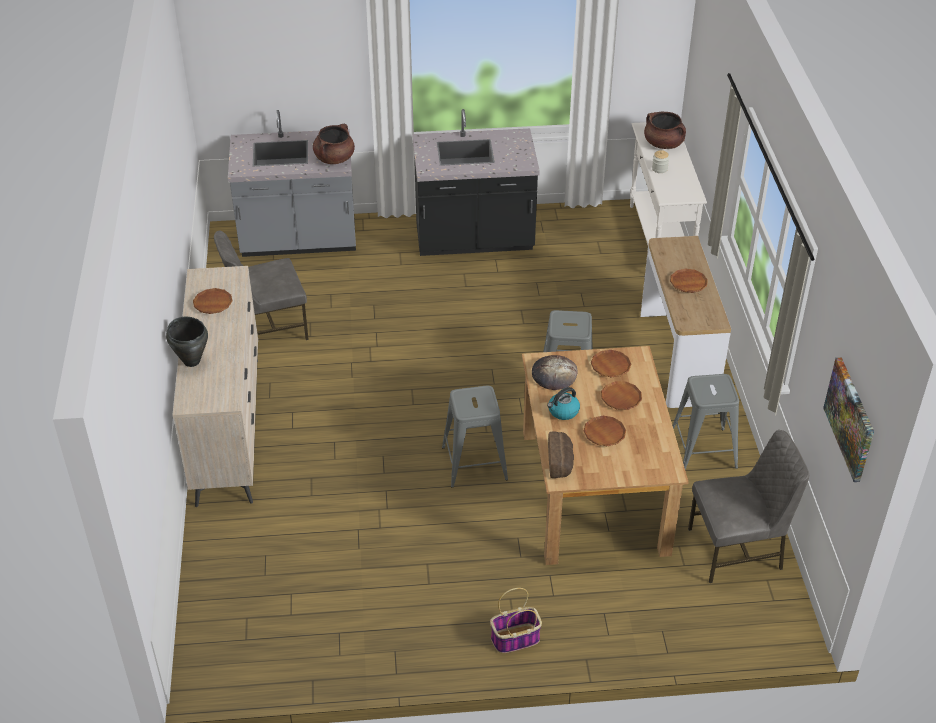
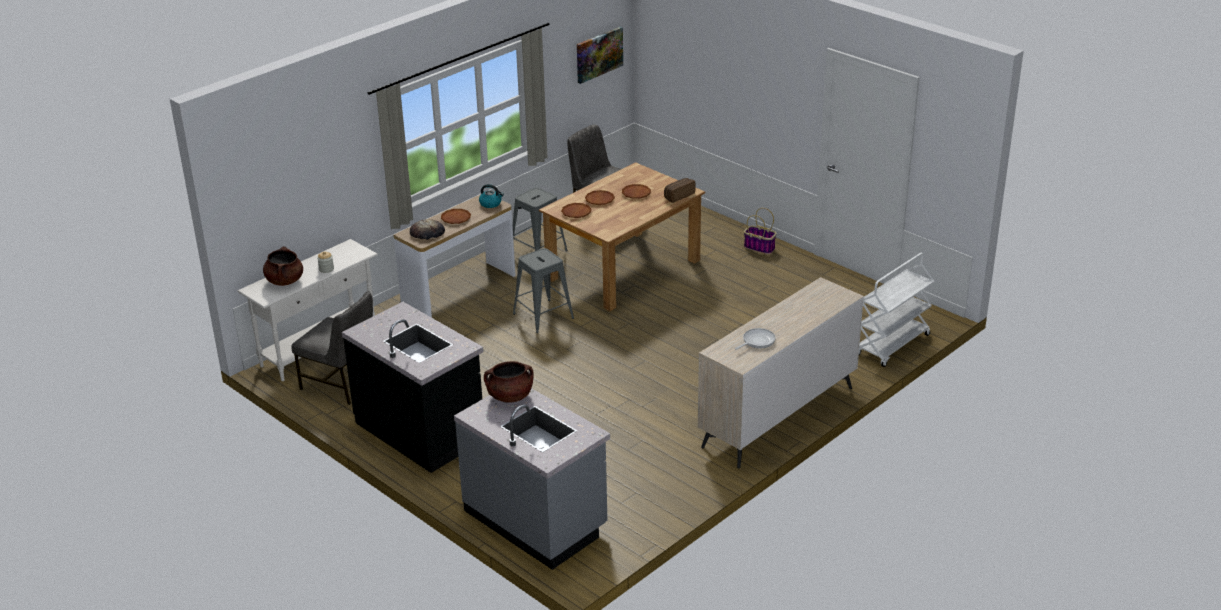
camera: 130 degrees left, 10 degrees down
(192, 361) = (816, 316): black cooking pot -> none
(208, 593) = (892, 345): none -> white cart
(213, 303) = (757, 341): brown plate -> frying pan
(267, 328) = (662, 465): grey chair -> grey chair (342, 384)
(475, 463) = (661, 314): grey stool -> none
(554, 374) = (611, 225): bread -> bread (427, 233)
(563, 411) = (638, 210): kettle -> kettle (491, 204)

